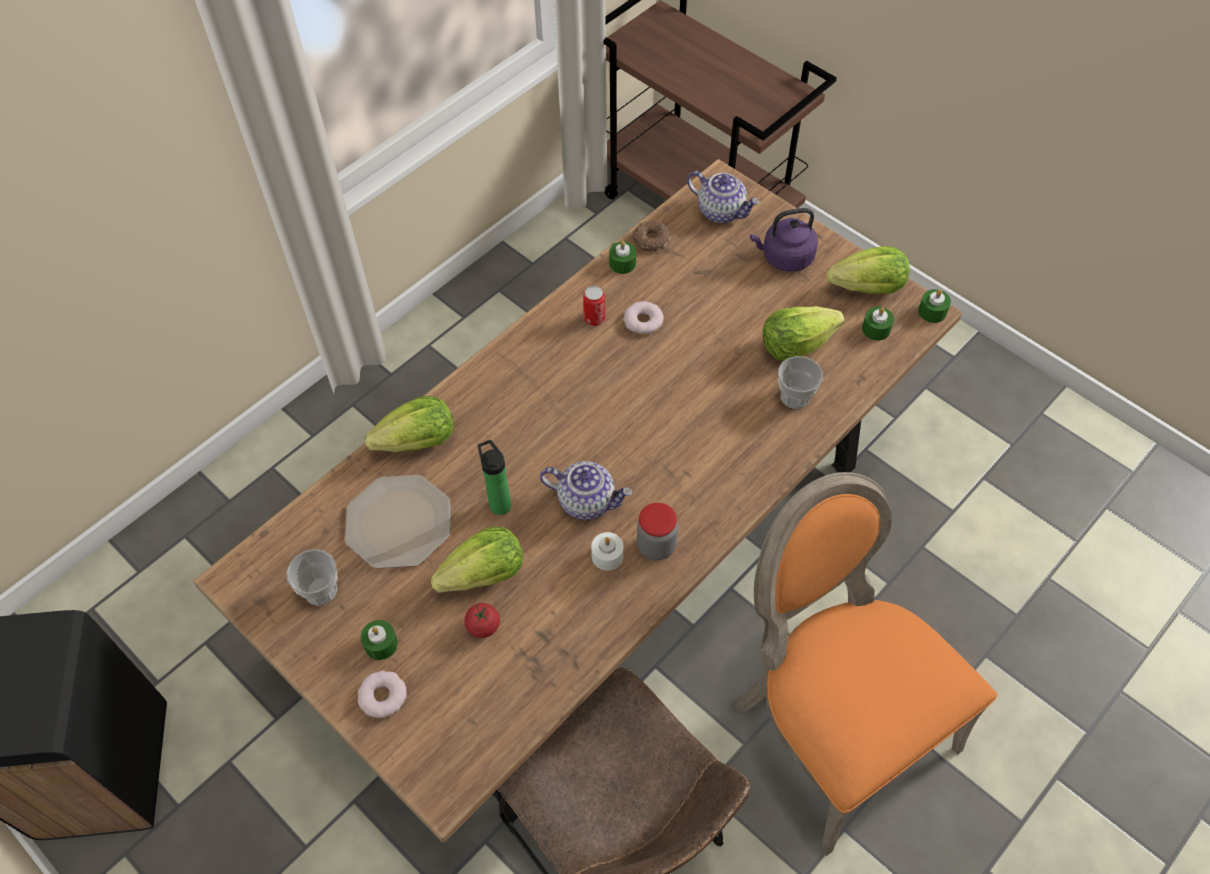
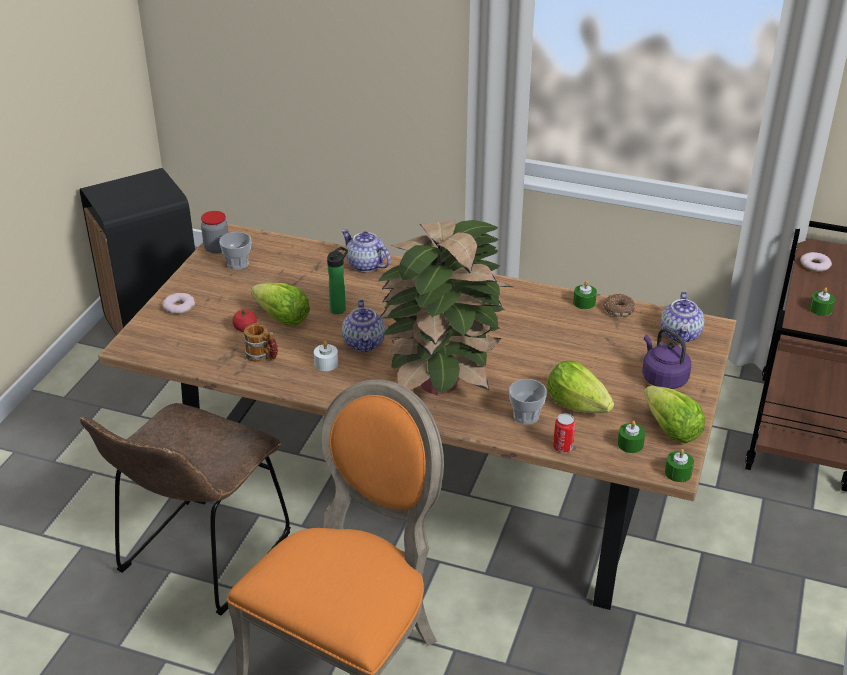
camera: 65 degrees right, 20 degrees down
(381, 644) = (213, 295): green candle -> green candle (820, 309)
(397, 522) = (300, 275): plate -> none
(418, 442) = (365, 265): lettuce -> teapot
(556, 624) = (262, 356): none -> mug
(594, 318) = (522, 304): can -> can (563, 447)
(643, 321) = (538, 326): donut -> donut (815, 265)
(656, 546) = (347, 382): jar -> jar (217, 248)
(705, 451) = (442, 384): none -> potted plant

